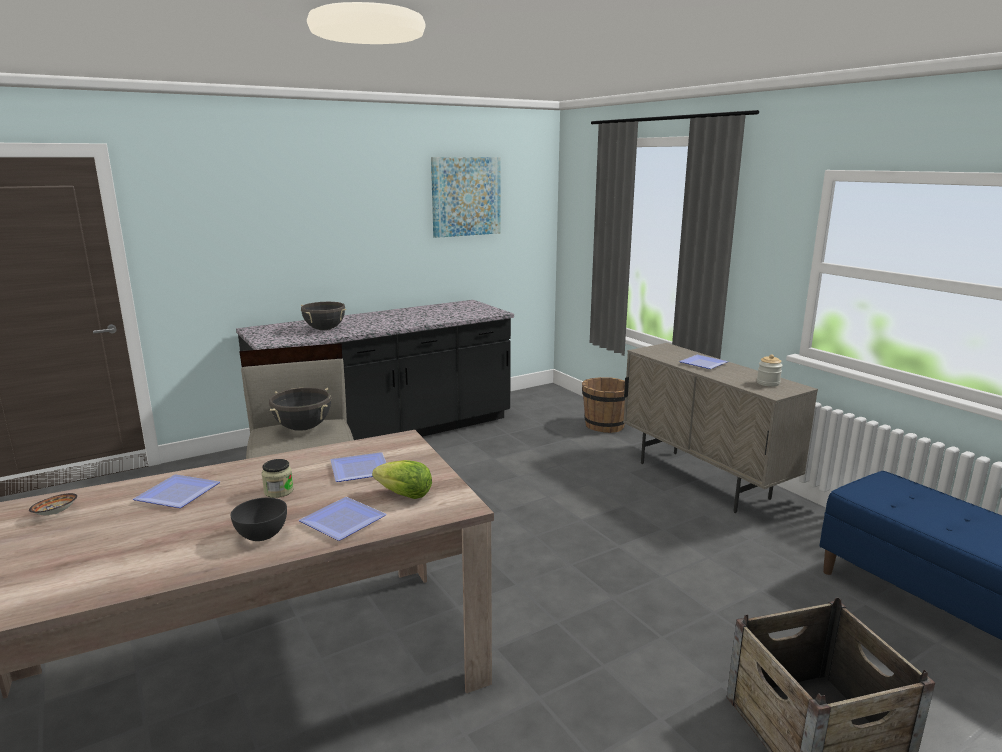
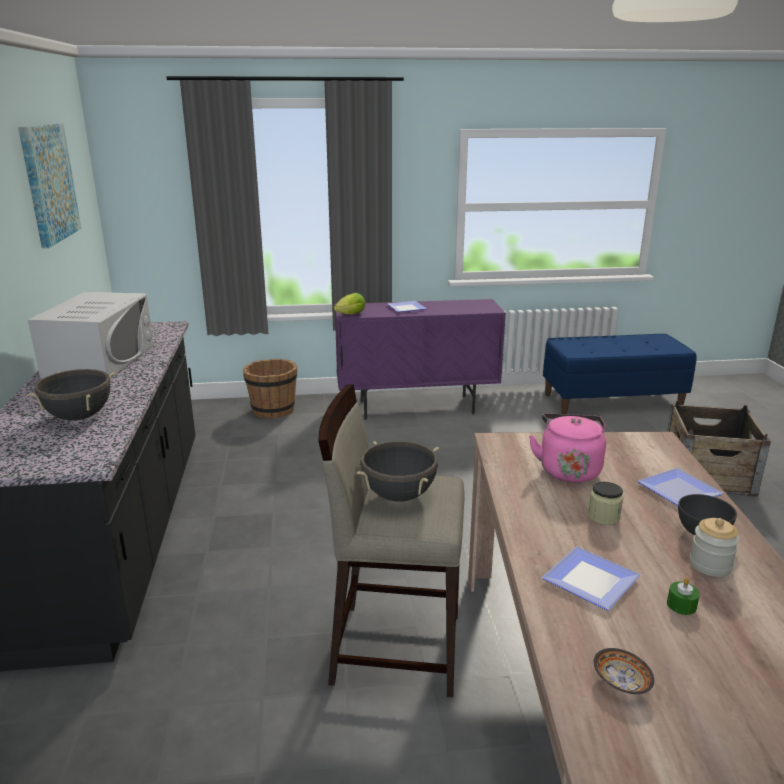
camera: 65 degrees left, 5 degrees up
(143, 530) = (681, 605): none -> green candle
(362, 470) = (568, 469): plate -> pink kettle
(405, 495) = (632, 458): lettuce -> lettuce (351, 314)
(414, 314) = (100, 360): none -> white microwave
(703, 480) = (417, 407): beige cabinet -> purple cabinet
(768, 383) = (470, 305): jar -> jar (710, 565)

